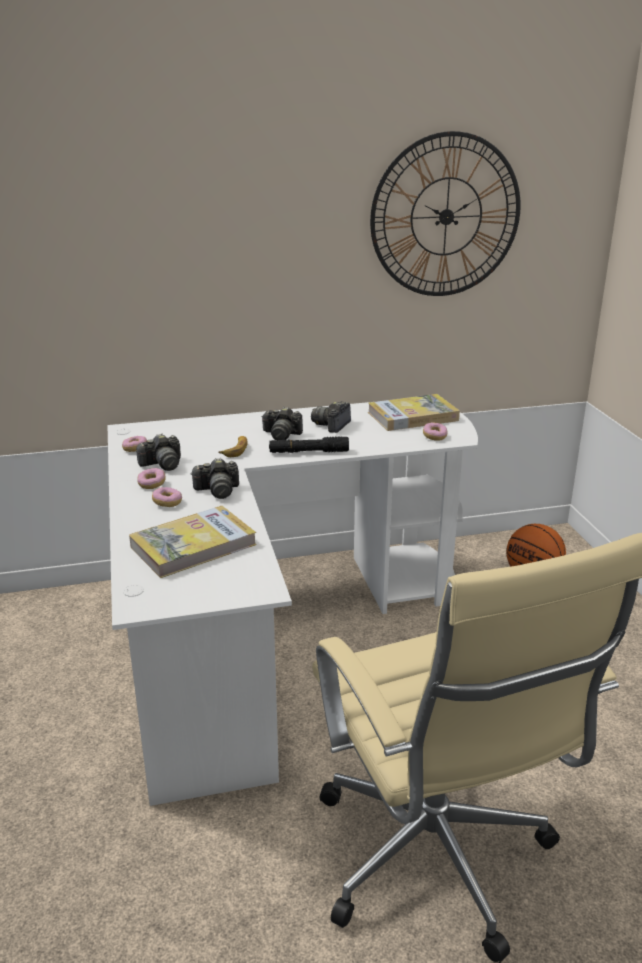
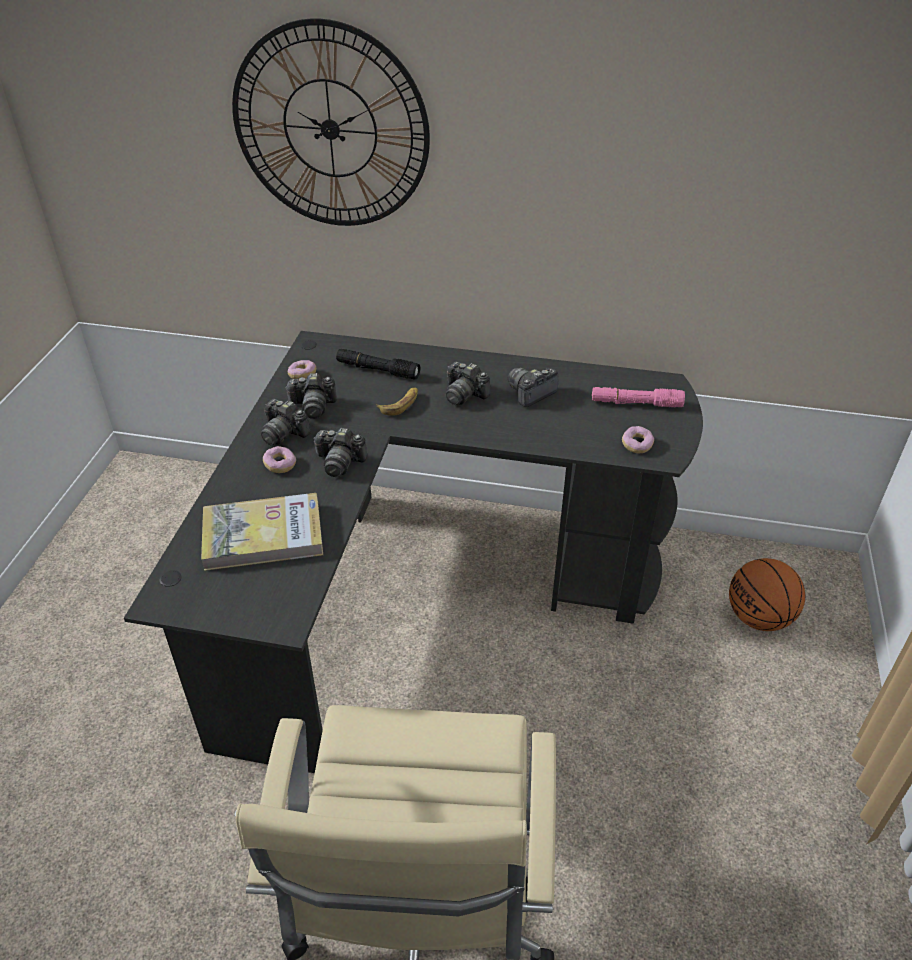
camera: 25 degrees right, 15 degrees up
(152, 484) = (284, 433): donut -> camera
(269, 631) = (422, 591): white desk -> black desk
(308, 452) = (474, 430): black flashlight -> black flashlight (377, 370)
(412, 416) = (636, 403): book -> pink flashlight
(446, 216) = (739, 154): wall clock -> wall clock (330, 129)

